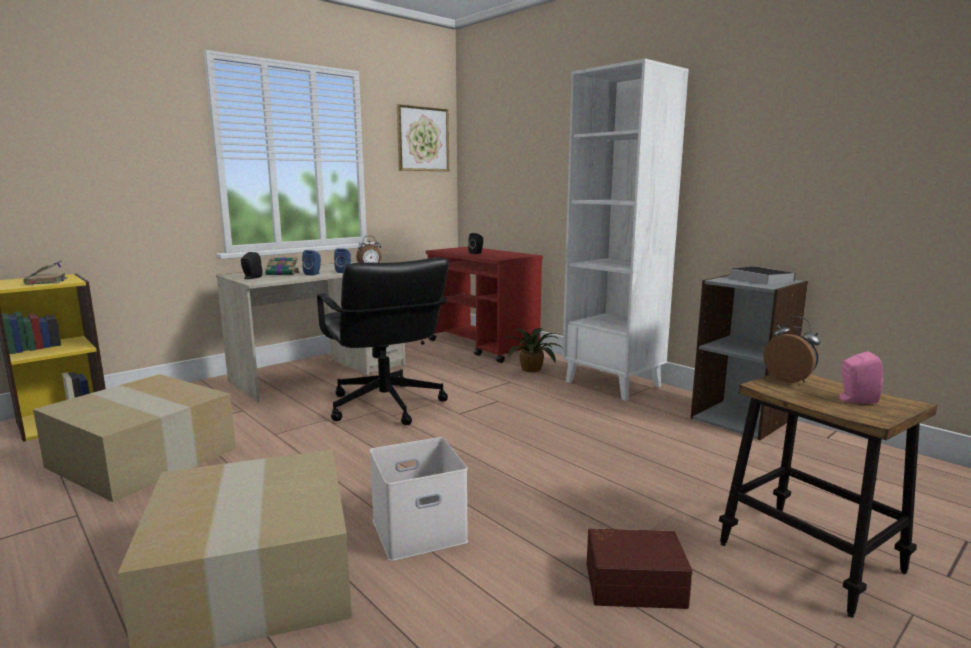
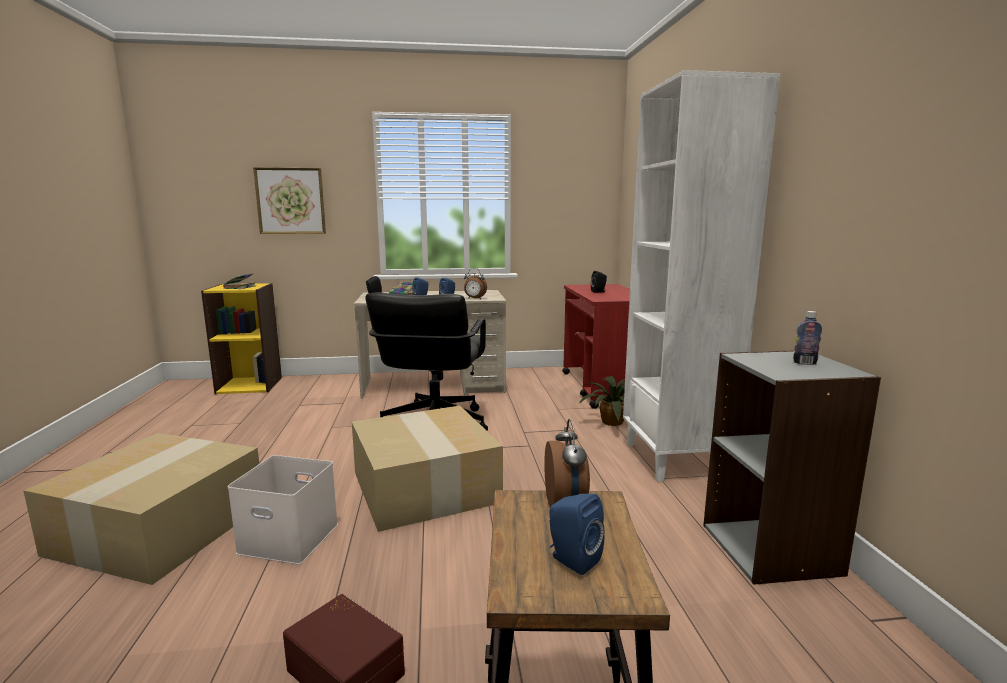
camera: 35 degrees right, 0 degrees up
(146, 457) = (245, 422): cardboard box -> cardboard box (427, 487)
(423, 139) = (579, 175): picture -> picture (290, 201)
(758, 279) = (804, 363): book -> bottle
(855, 400) = (572, 559): pink speaker -> blue speaker

